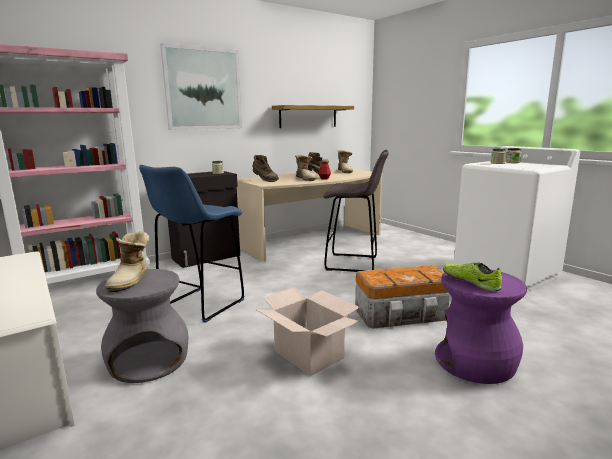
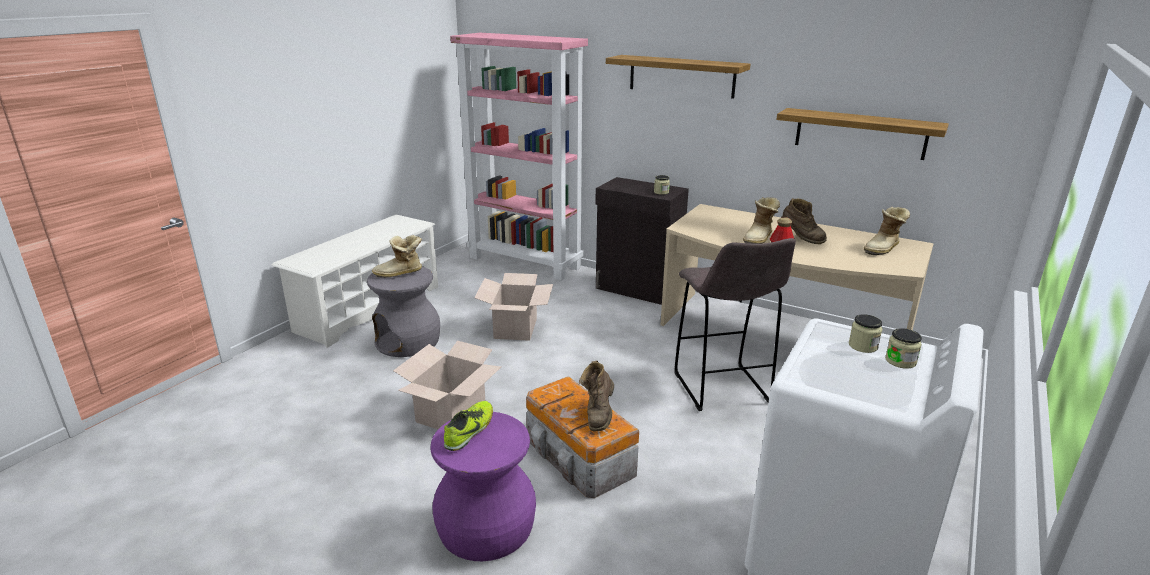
camera: 65 degrees right, 10 degrees up
(200, 305) = (515, 328): blue stool -> cardboard box
(203, 89) = (681, 76): picture -> shelf
(265, 180) = (710, 221): brown boot -> brown boot (599, 415)

